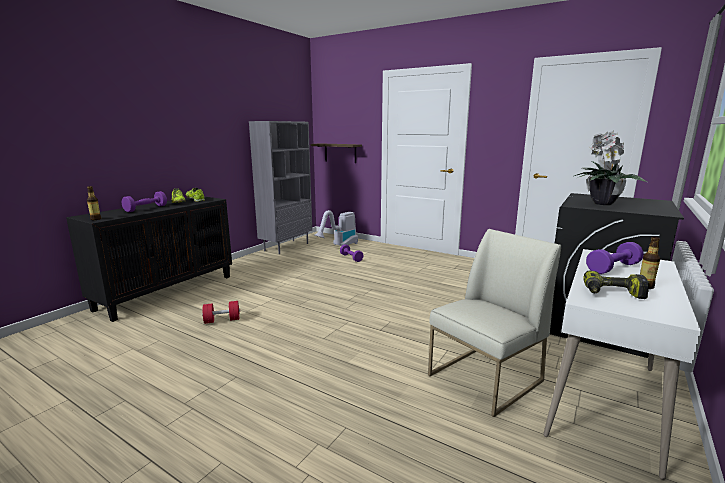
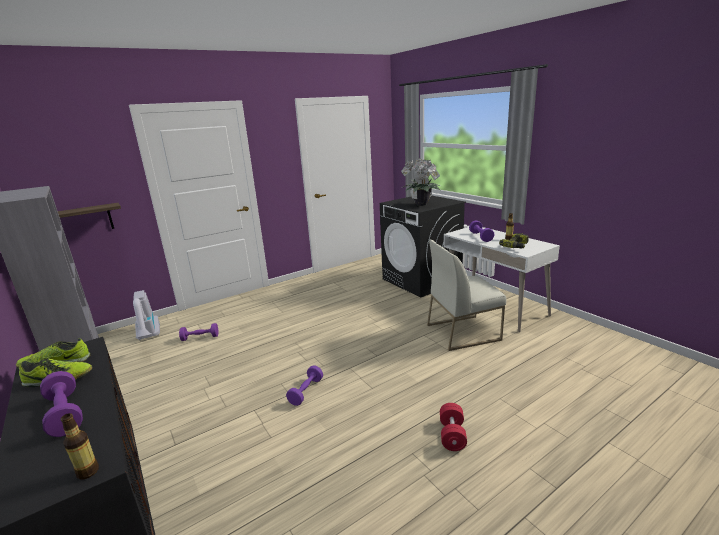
camera: 65 degrees left, 5 degrees up
(222, 320) = (278, 460): red dumbbell -> red dumbbell (452, 435)
(304, 310) = (306, 391): none -> purple dumbbell
(485, 379) = (463, 332): white chair -> white chair turned 90 degrees counterclockwise

